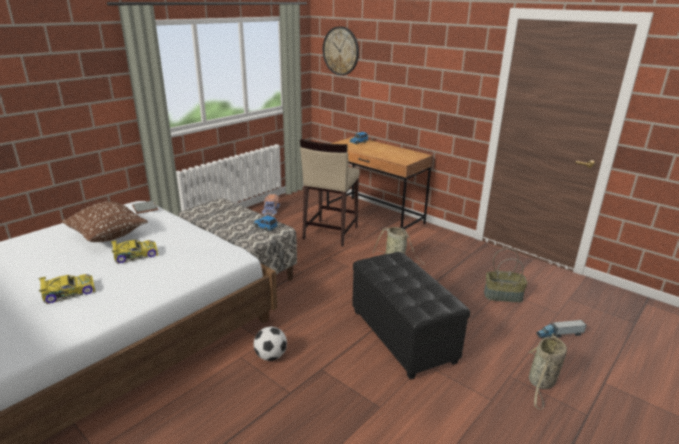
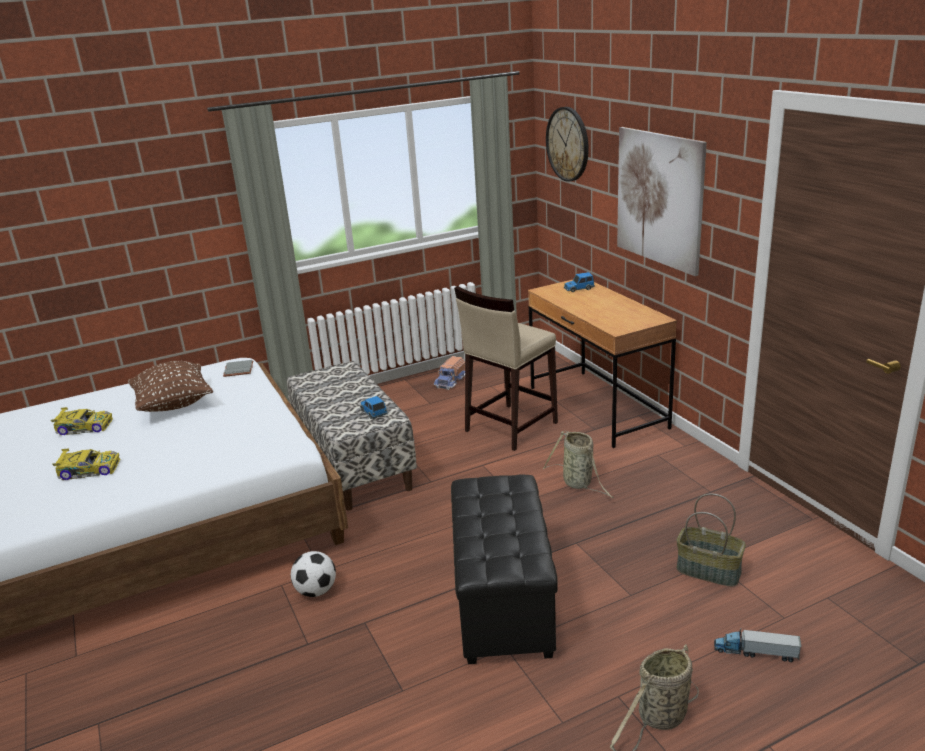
camera: 25 degrees right, 0 degrees up
(135, 255) = (181, 433): toy car -> toy car (84, 427)
(418, 81) = (659, 198): none -> picture

